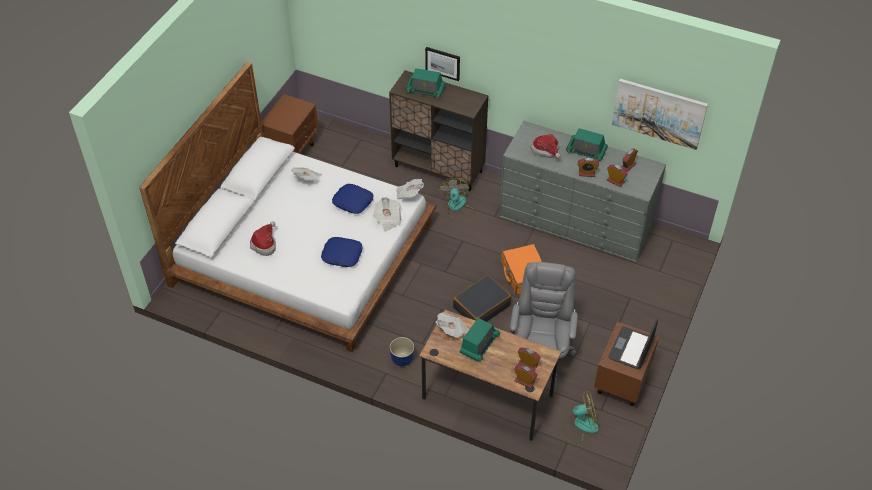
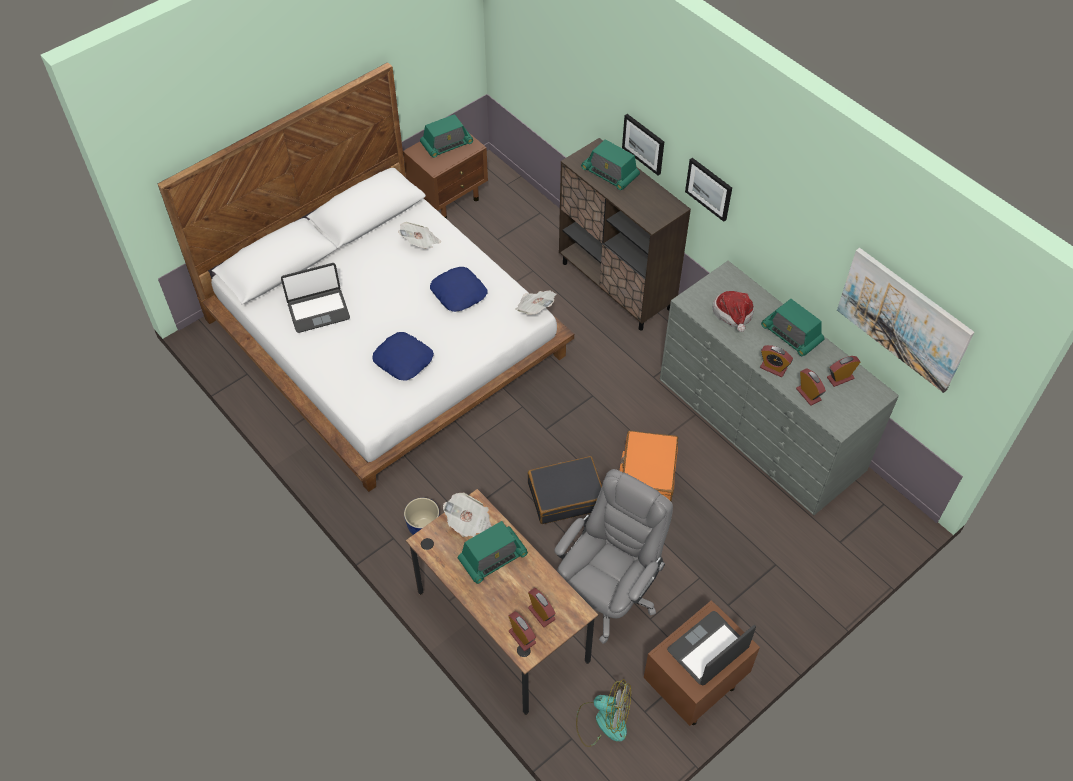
camera: 25 degrees right, 5 degrees up
(265, 244) = (318, 310): hat -> laptop
(287, 110) = (446, 144): none -> radio
(387, 219) = (488, 333): newspaper -> none
(457, 207) = (611, 347): fan -> none
(500, 77) = (709, 188): none -> picture

